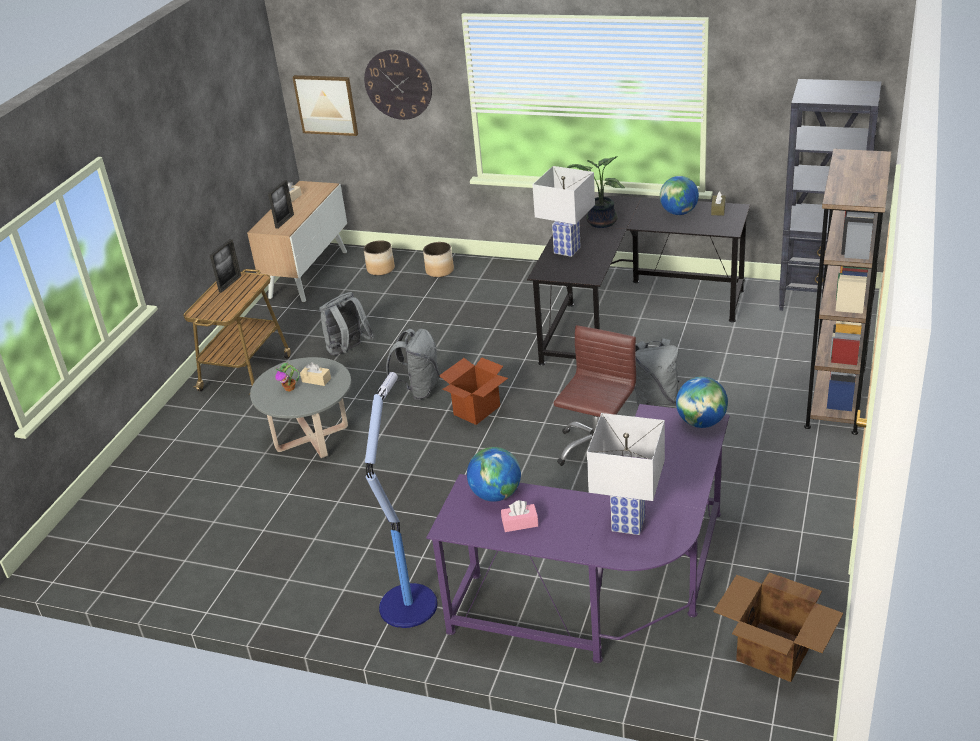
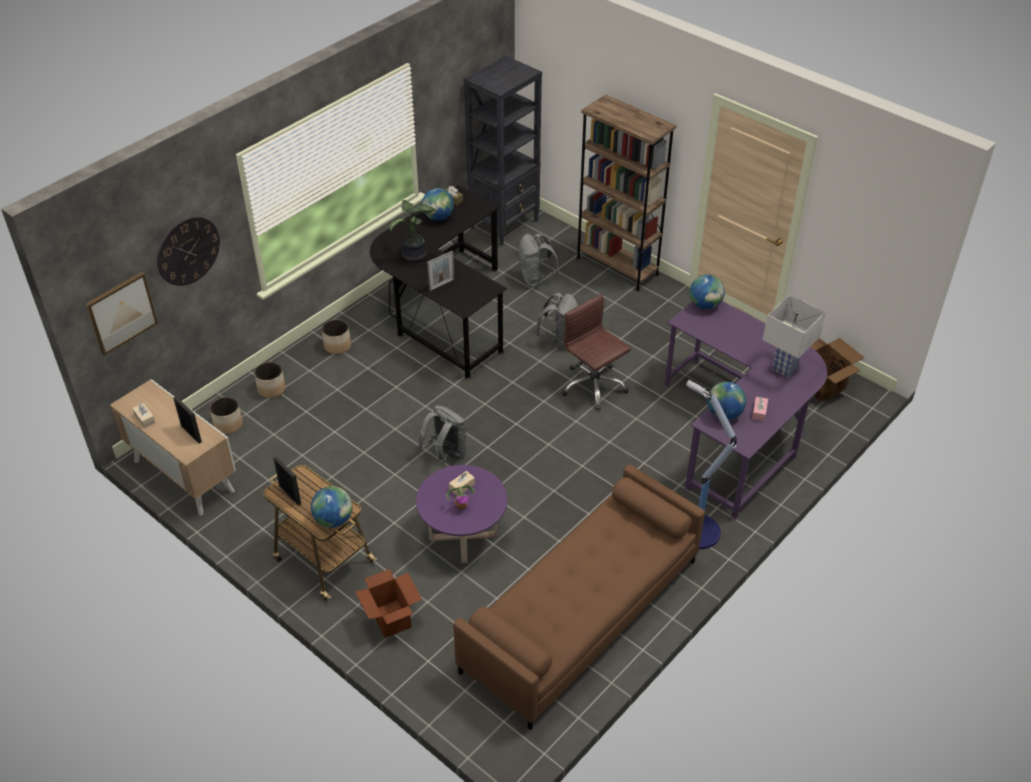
camera: 70 degrees left, 10 degrees up
(208, 313) = (333, 520): none -> globe
(237, 551) = (581, 616): none -> brown sofa
(312, 438) = (463, 536): grey coffee table -> purple coffee table
(348, 351) = (349, 482): grey backpack -> grey backpack (535, 279)
(477, 410) = (501, 431): cardboard box -> cardboard box (391, 619)
(524, 279) = (337, 346): none -> planter
(568, 250) = (441, 285): white table lamp -> picture frame

